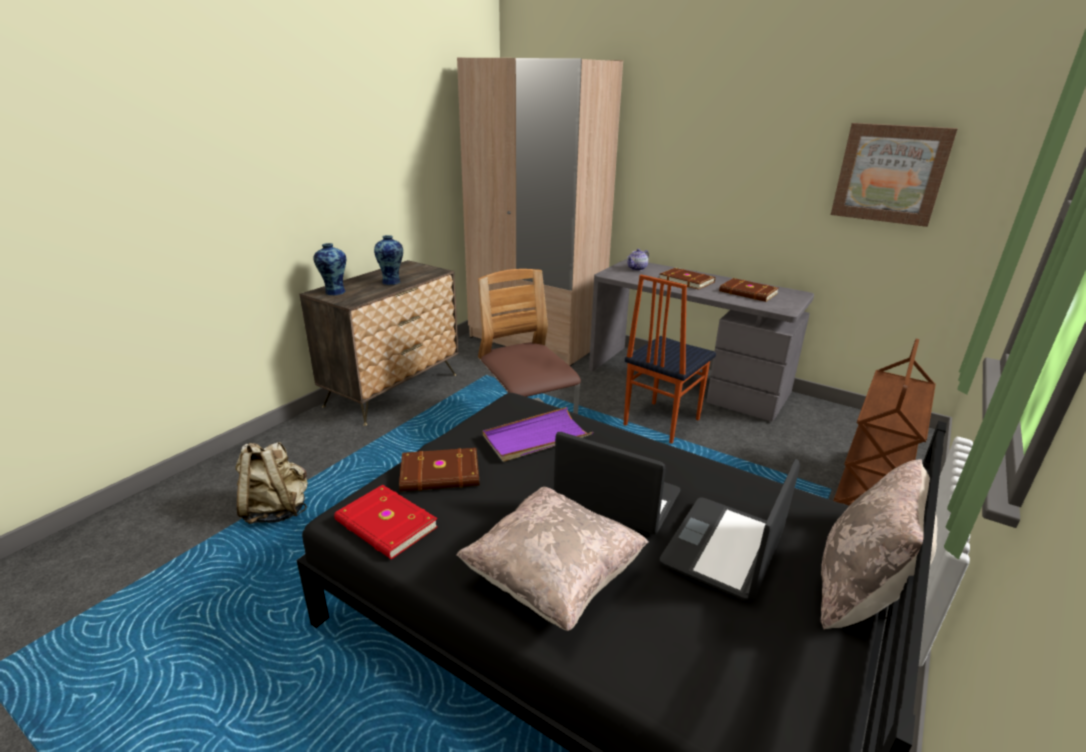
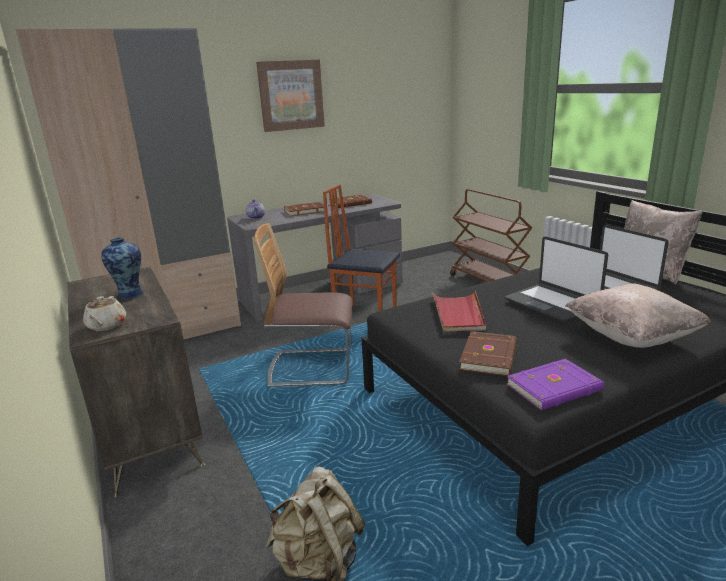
camera: 60 degrees left, 5 degrees down
(334, 292) = (106, 325): vase -> beige teapot
(385, 525) = (555, 388): red book -> purple book
(536, 438) = (458, 314): purple tray -> red tray
(616, 498) = (552, 303): laptop -> laptop turned 90 degrees counterclockwise
(660, 422) = (365, 315): chair -> chair turned 135 degrees clockwise
(890, 174) = (391, 104): picture -> picture (291, 95)

